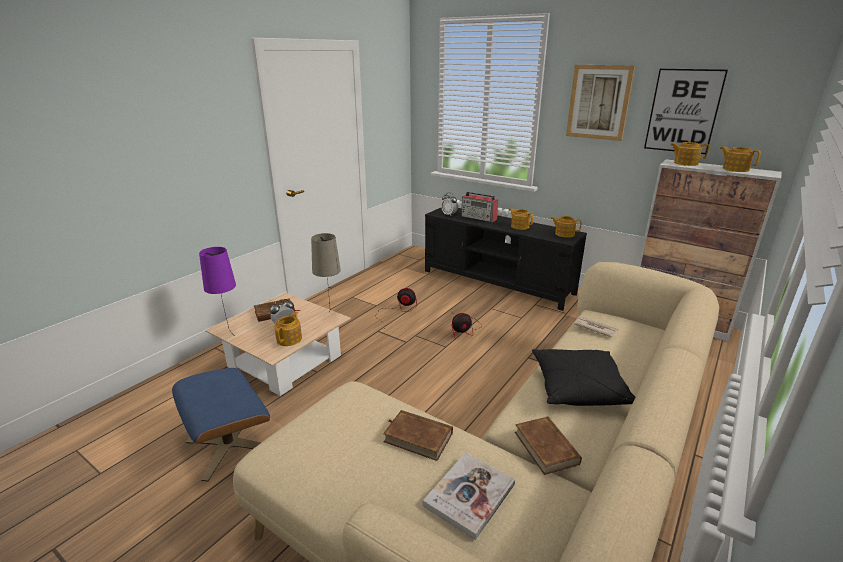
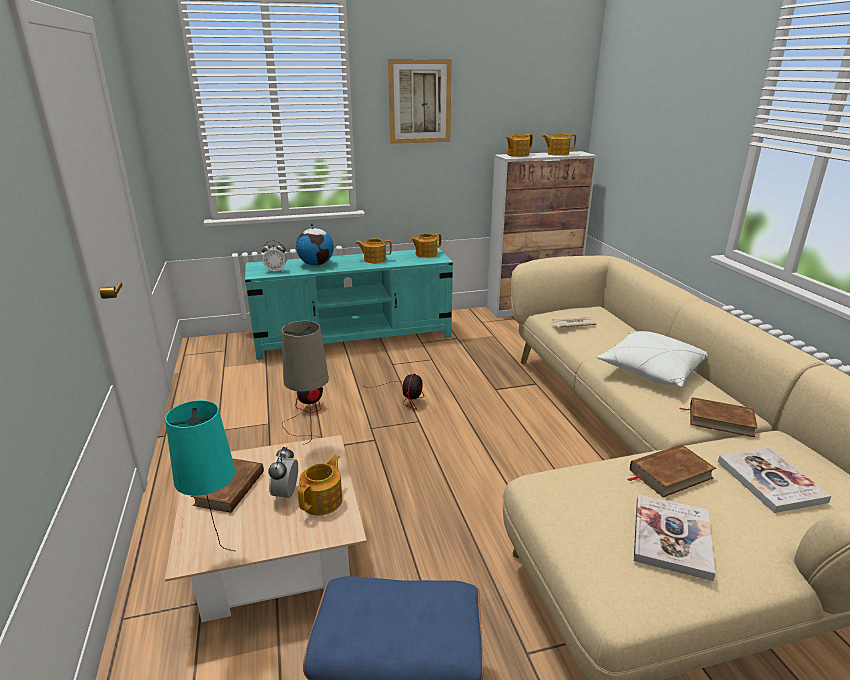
camera: 50 degrees left, 0 degrees up
(229, 333) = (220, 554): purple table lamp -> turquoise table lamp
(290, 339) = (323, 501): teapot -> teapot turned 60 degrees clockwise
(339, 458) = (671, 537): none -> book
(479, 218) = (316, 264): radio -> globe
(497, 282) = (354, 337): black tv stand -> turquoise tv stand
(578, 388) = (650, 371): black pillow -> white pillow
(683, 111) = (501, 104): picture -> none

